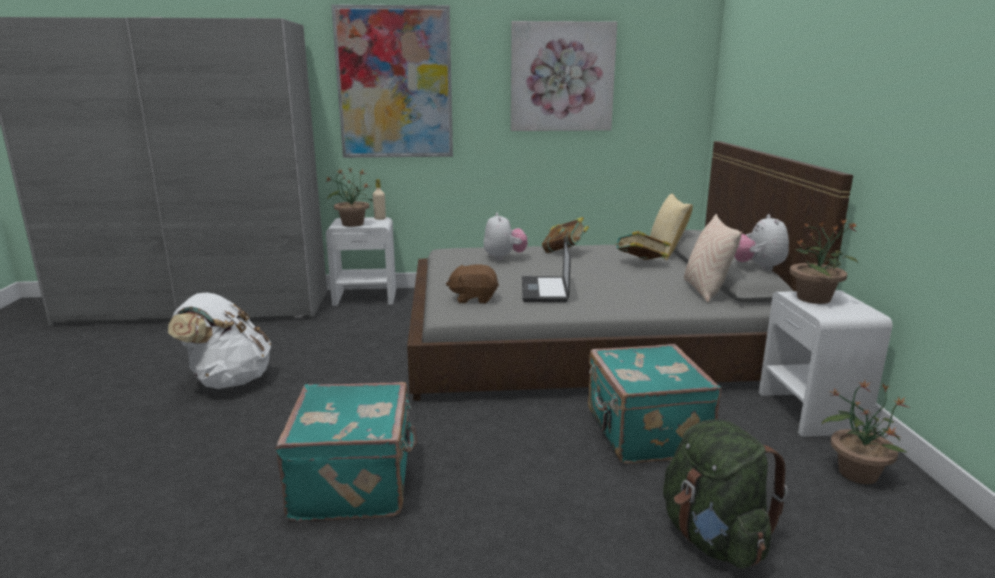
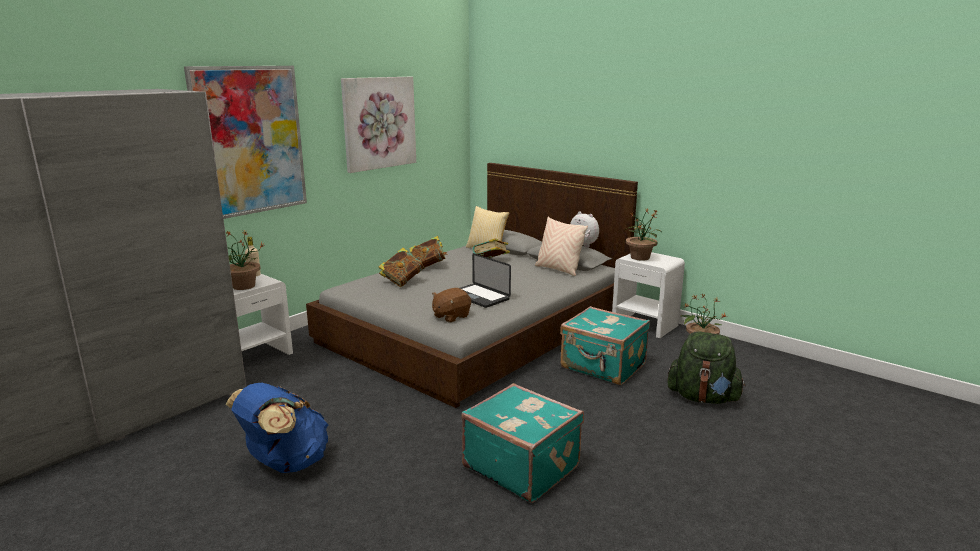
camera: 45 degrees left, 0 degrees up
(228, 380) = (285, 463): white backpack -> blue backpack
(504, 257) = (402, 281): plush toy -> book

